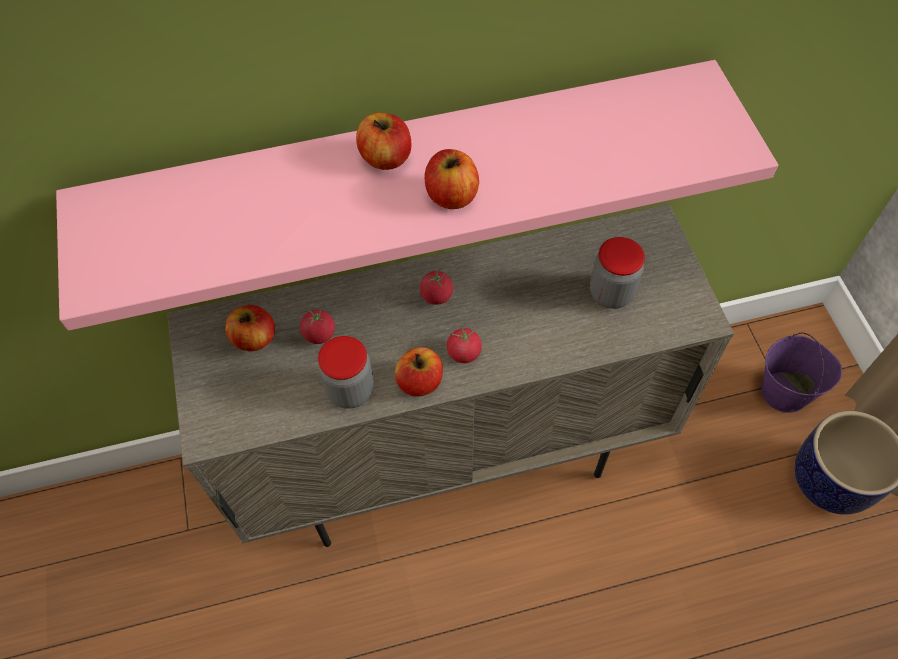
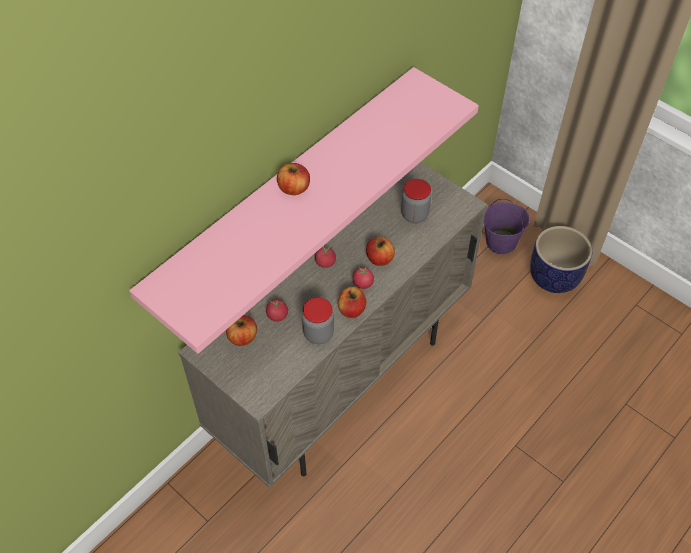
camera: 35 degrees left, 5 degrees down
(451, 196) = (342, 190): apple -> apple (379, 259)

